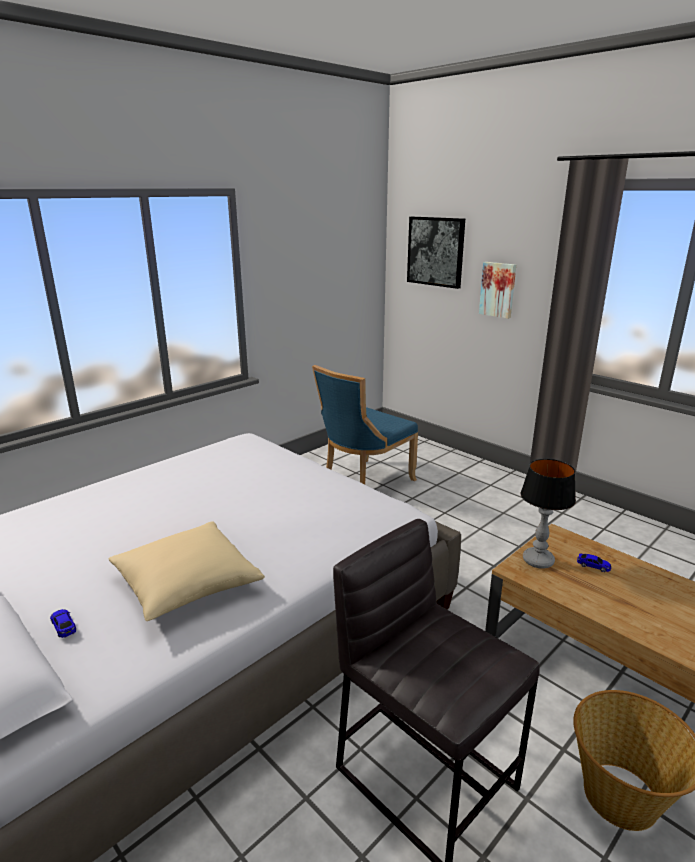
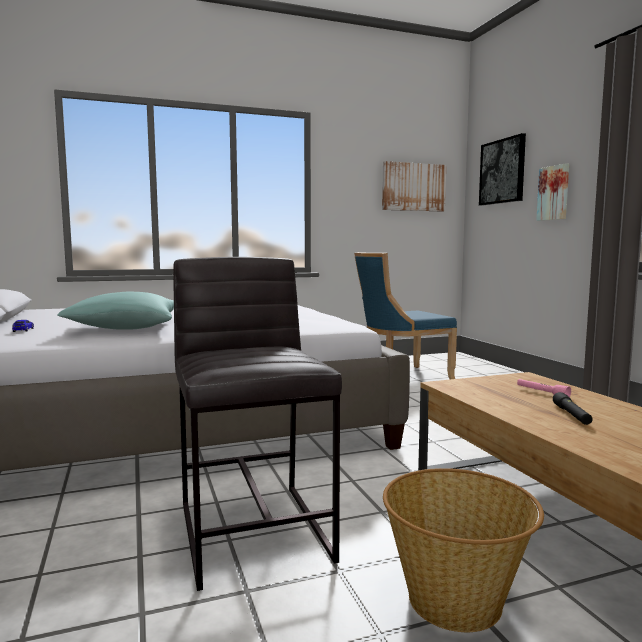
camera: 25 degrees right, 15 degrees down
(186, 584) = (125, 328): beige pillow -> turquoise pillow
(341, 263) = (413, 187): none -> picture
(538, 561) = (478, 384): table lamp -> none
(593, 566) = (542, 393): toy car -> pink flashlight
(641, 602) = (571, 415): none -> black flashlight

